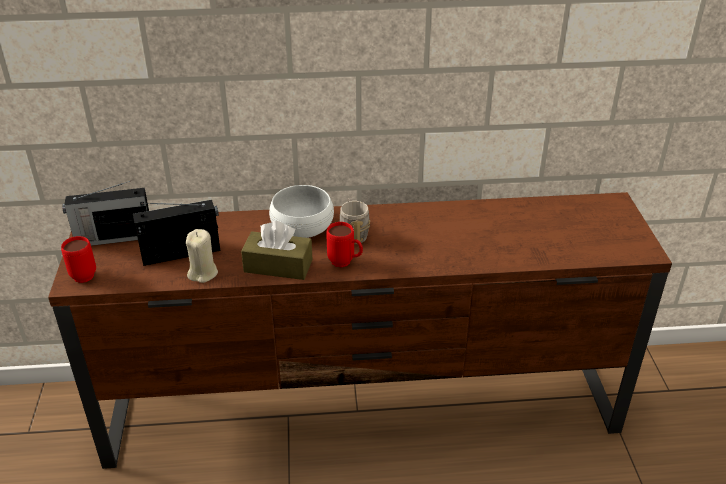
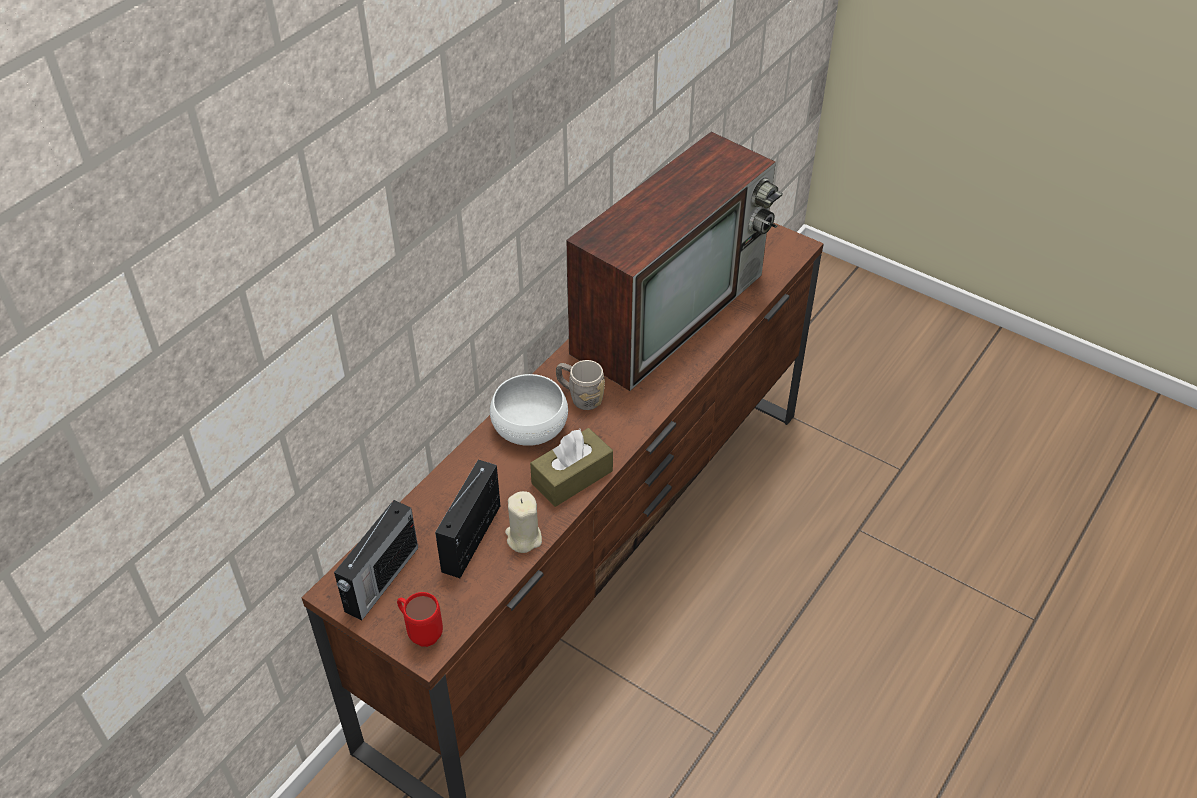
camera: 50 degrees left, 10 degrees up
(345, 263) = (619, 429): red mug -> none
(486, 229) = (669, 310): none -> television

